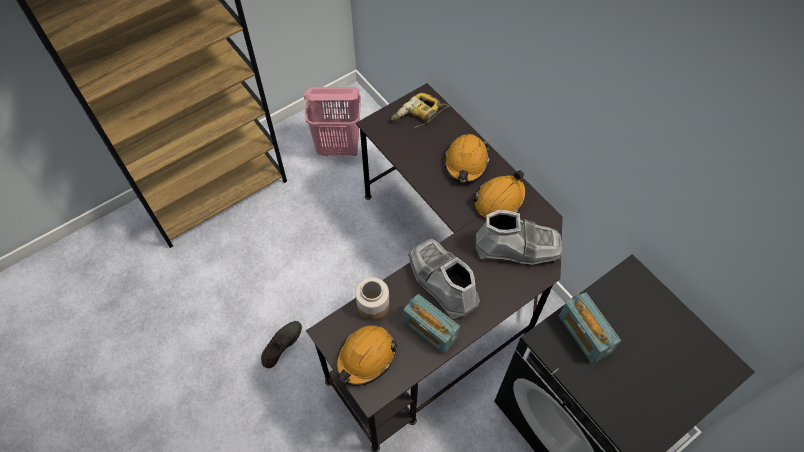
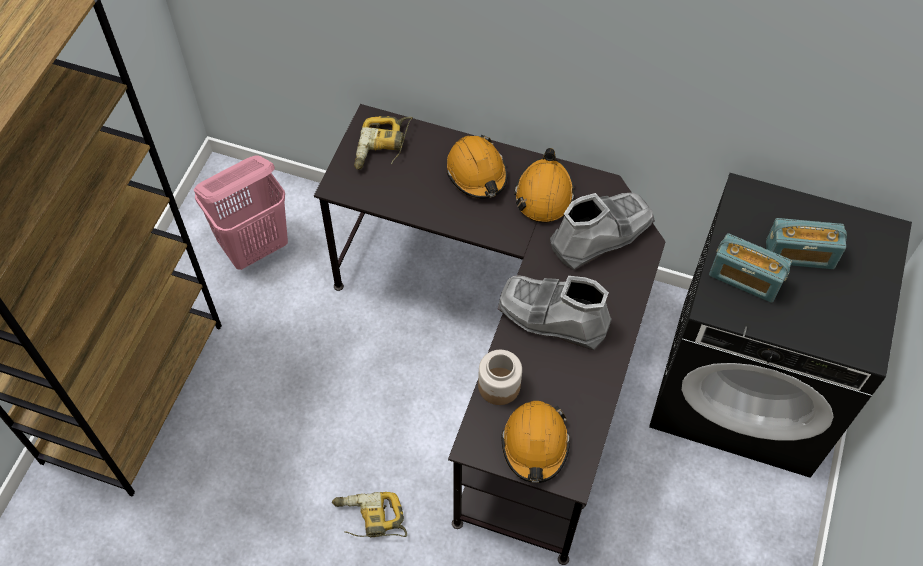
camera: 35 degrees left, 0 degrees up
(281, 344) = (369, 519): grey shoe -> power drill
(430, 330) = (578, 374): radio -> radio (799, 255)

